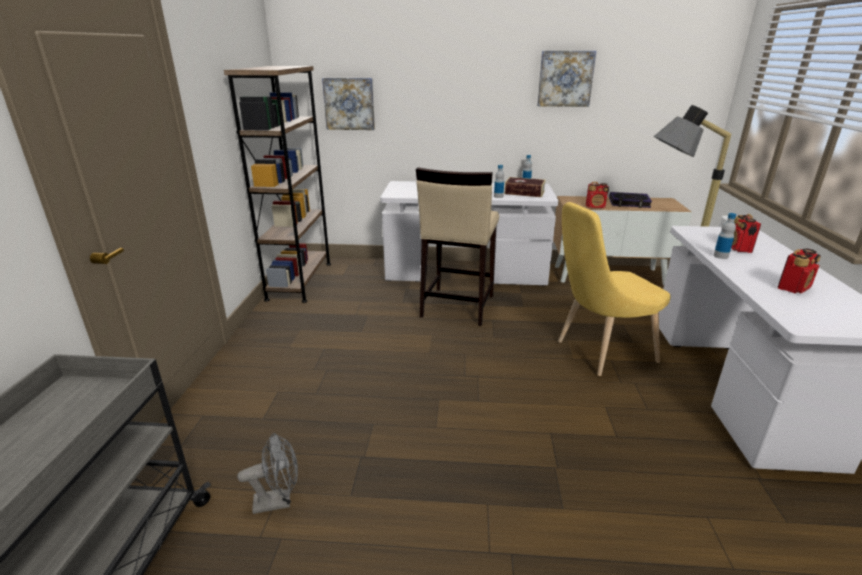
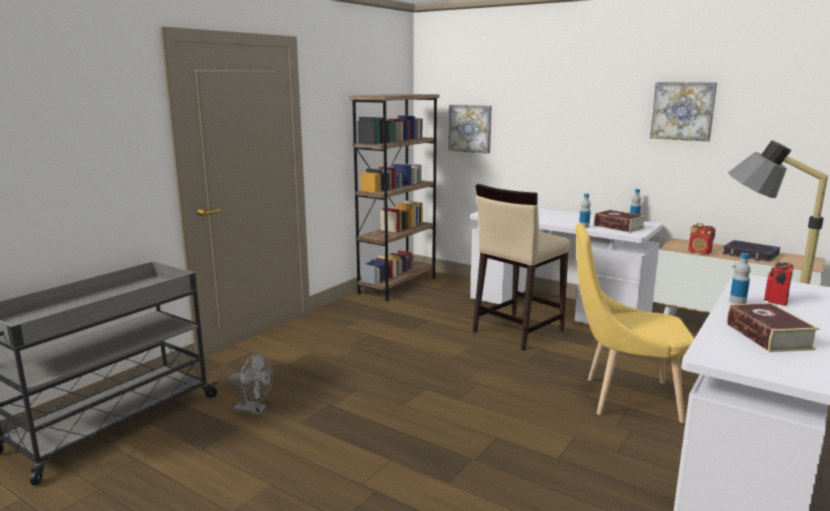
camera: 30 degrees right, 10 degrees down
(794, 288) = (768, 336): radio -> book

